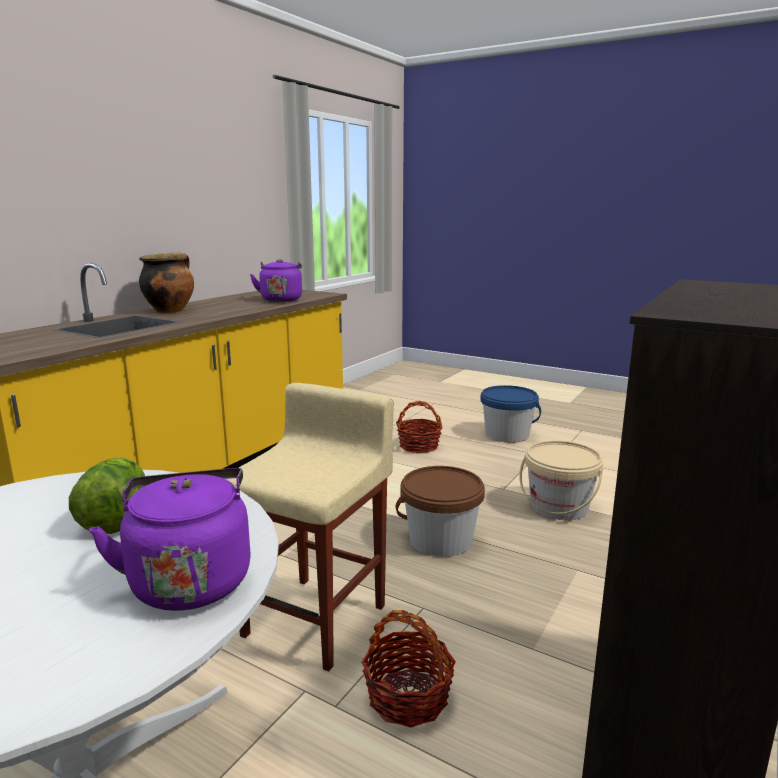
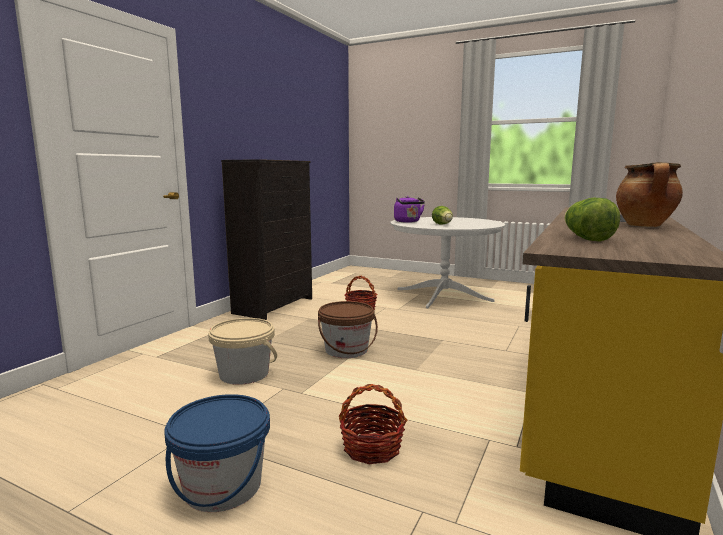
camera: 175 degrees right, 5 degrees down
(281, 299) = (586, 239): purple kettle -> lettuce
(316, 619) = (405, 321): beige stool -> none

